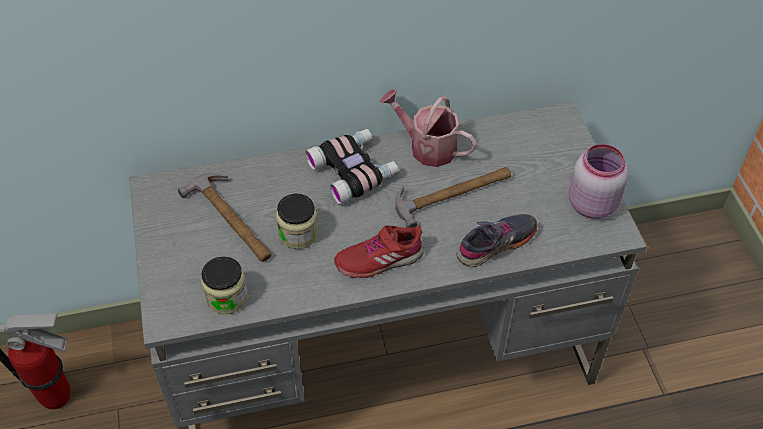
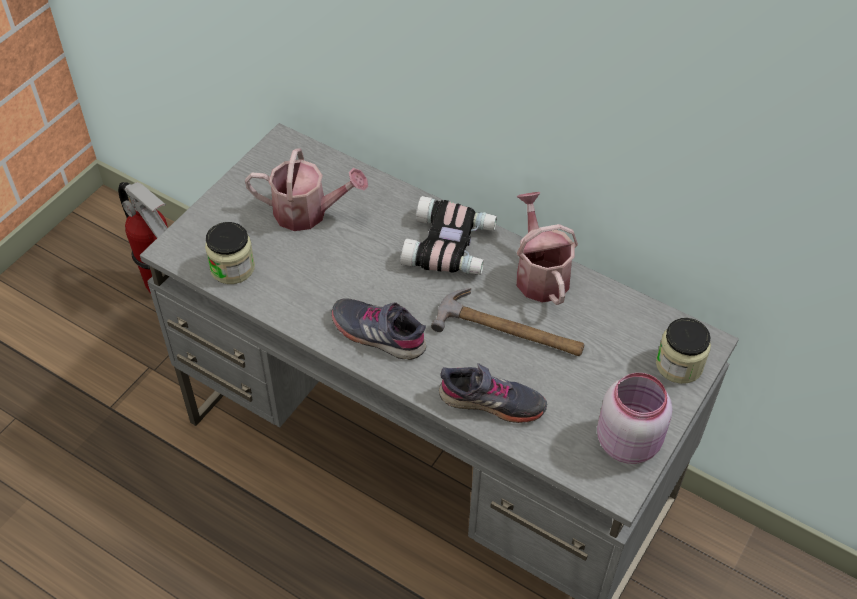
camera: 45 degrees right, 0 degrees up
(232, 220) = (308, 212): hammer -> watering can
(298, 234) = (343, 262): jar -> jar (679, 365)
(379, 259) = (379, 333): red shoe -> grey shoe

